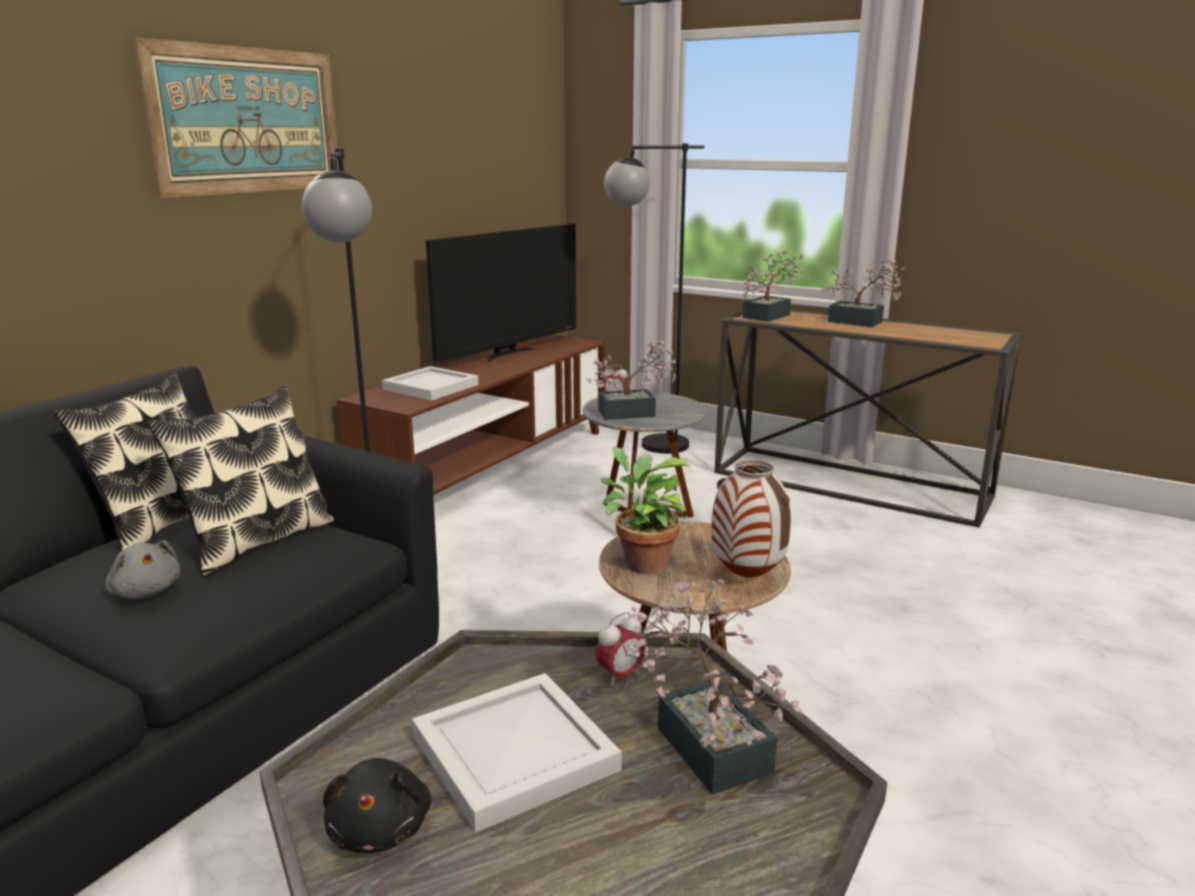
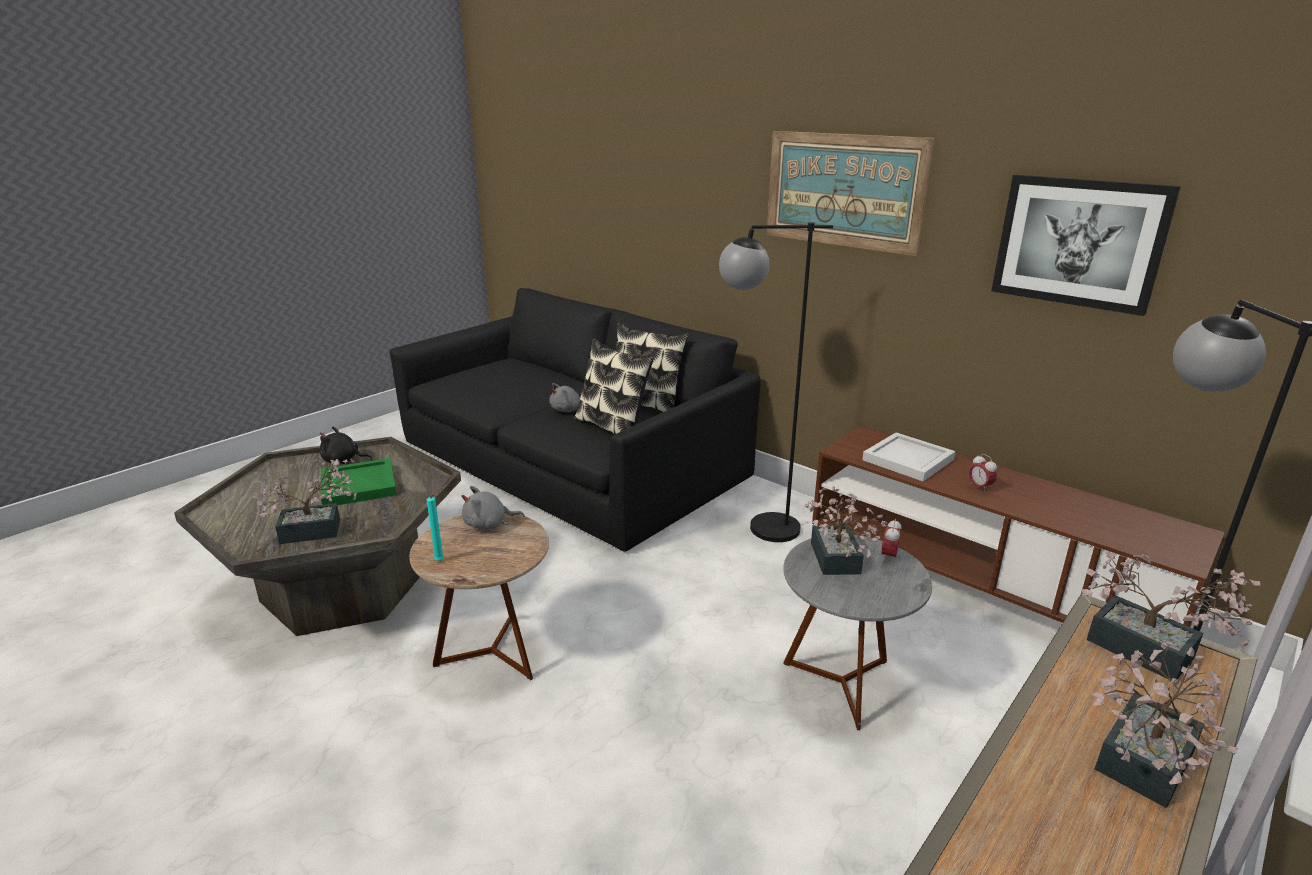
camera: 100 degrees right, 5 degrees up
(439, 148) = (1079, 242): none -> picture
(508, 354) = (1073, 501): television -> none
(518, 753) = (357, 486): white tray -> green tray
(620, 676) = (390, 514): alarm clock -> alarm clock (979, 487)
(641, 563) = (489, 525): potted plant -> grey plush toy
(748, 577) = (440, 561): vase -> turquoise candle

